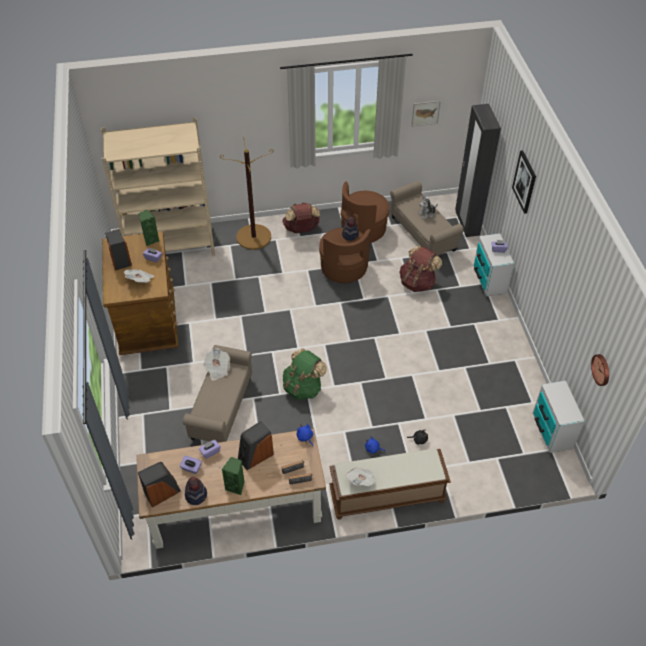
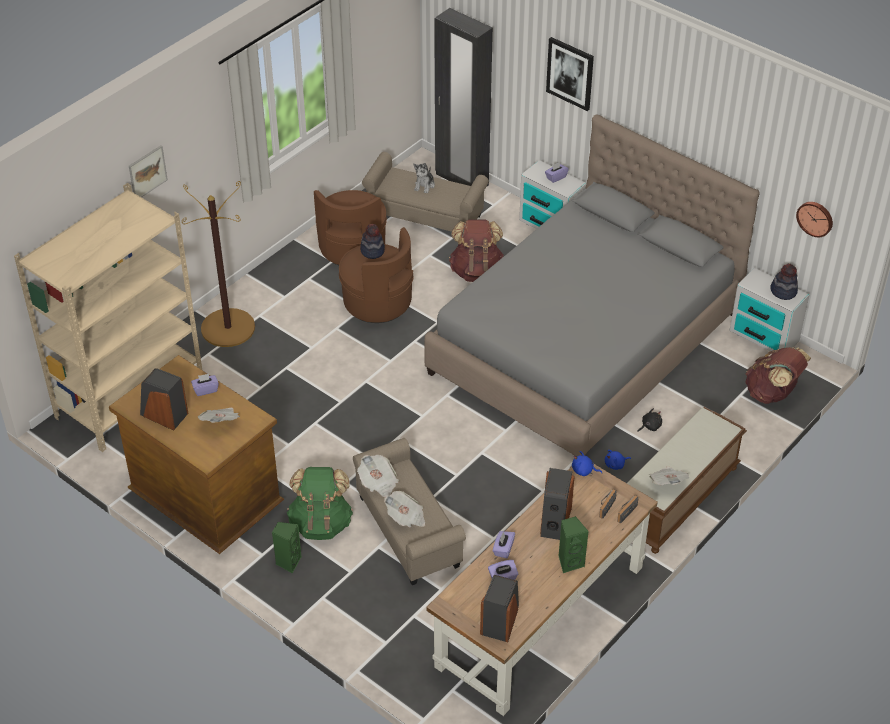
camera: 40 degrees left, 5 degrees down
(150, 240) = (176, 372): green speaker -> green speaker (288, 562)
(196, 495) = (539, 598): hat -> hat (783, 291)
(209, 398) = (406, 517): none -> newspaper
(301, 229) = (278, 287): brown backpack -> brown backpack (772, 393)
(303, 387) = (475, 452): green backpack -> green backpack (321, 523)
(425, 113) = (369, 56): picture -> picture (147, 172)
(435, 364) = (585, 343): none -> grey bed

